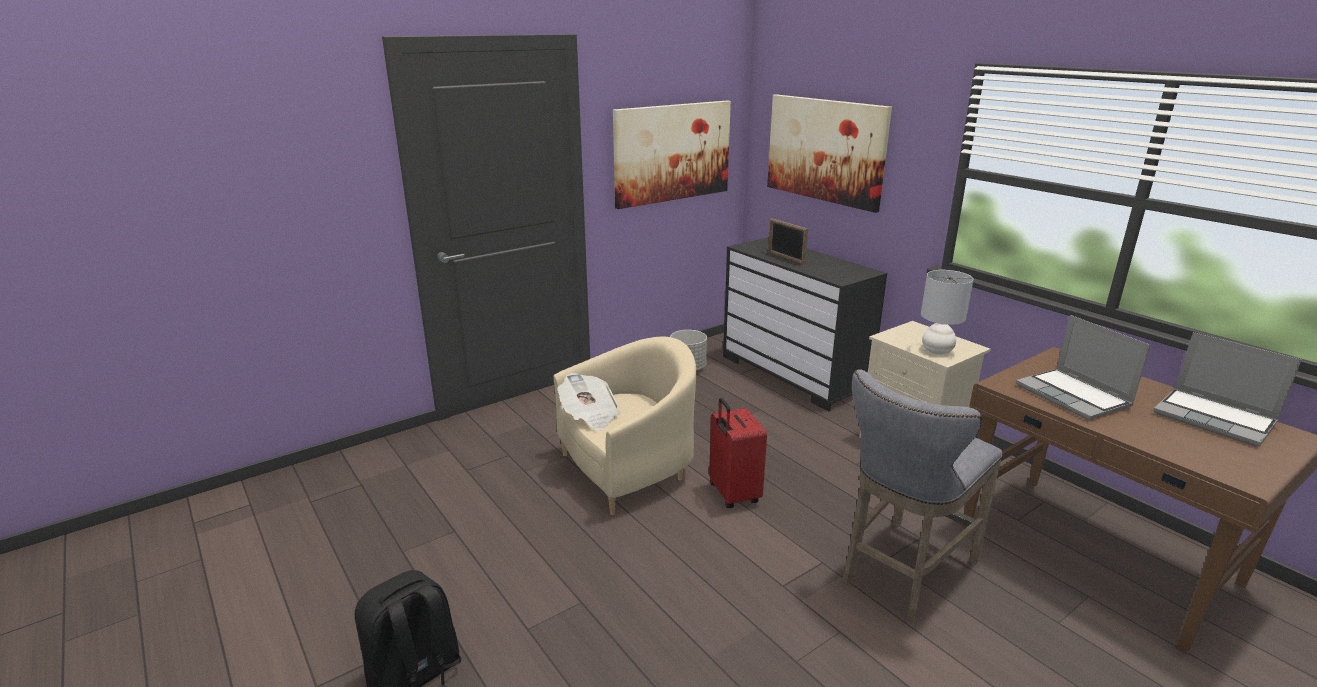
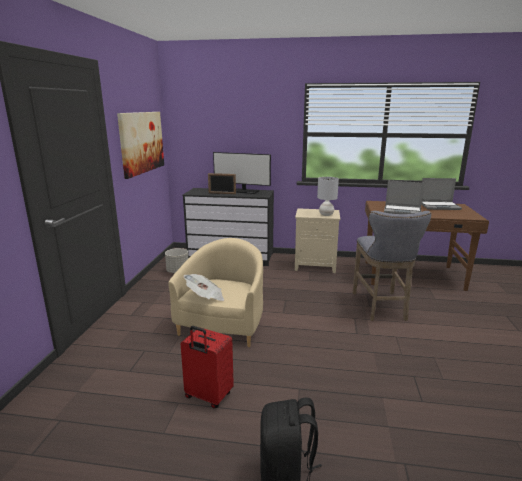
camera: 45 degrees left, 5 degrees down
(732, 494) = (285, 312): red suitcase -> red suitcase (208, 396)
(825, 150) = (223, 134): picture -> none
(827, 262) = (243, 191): none -> monitor

